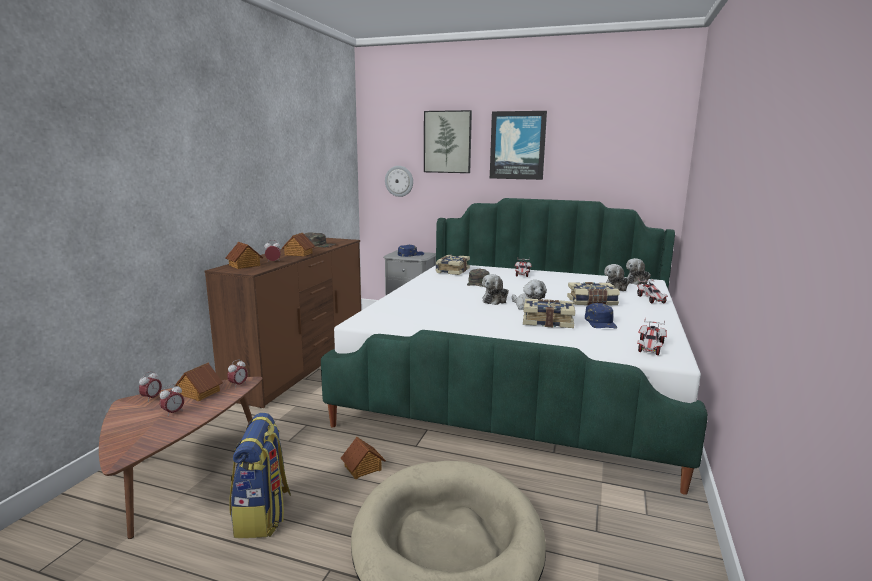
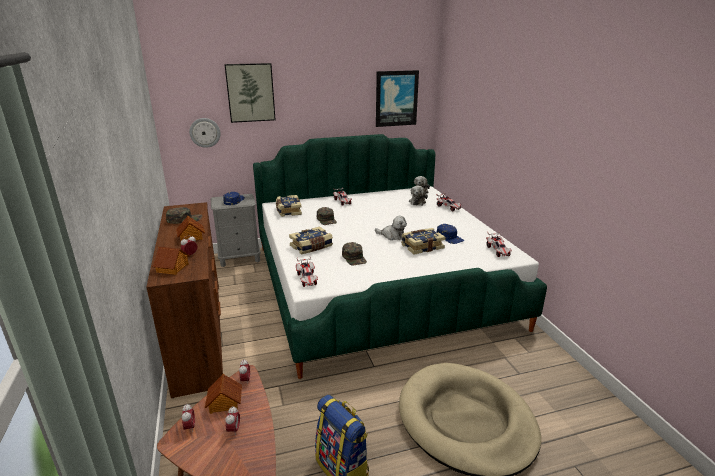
camera: 35 degrees left, 10 degrees up
(363, 468) = (361, 399): toy house -> none
(374, 316) = (307, 279): none -> toy car
(451, 313) = (354, 258): none -> green cap
(495, 300) = (364, 235): plush toy -> none
(517, 145) = (314, 93): picture -> picture (396, 98)
(592, 302) = (422, 220): book -> book (311, 247)

